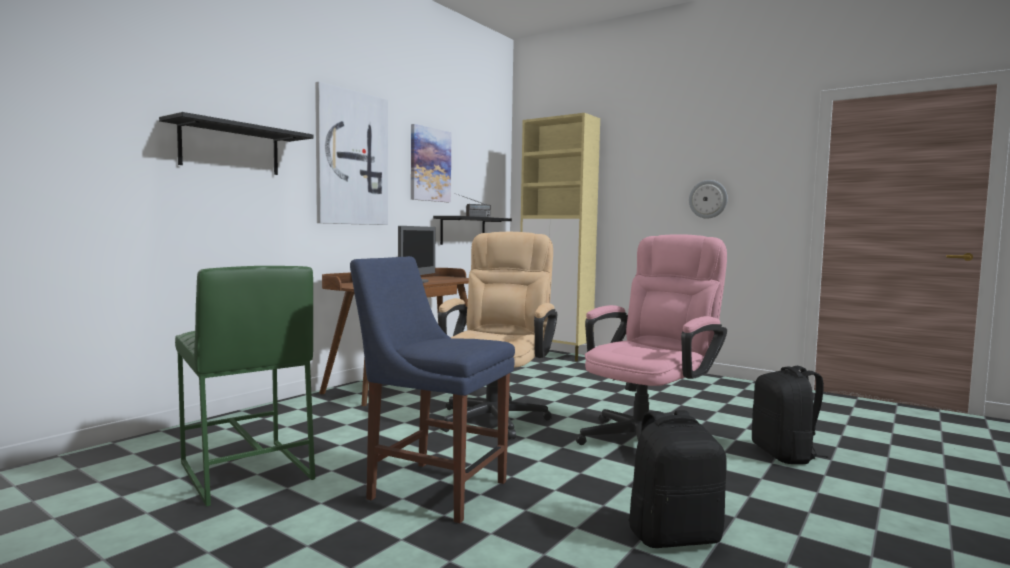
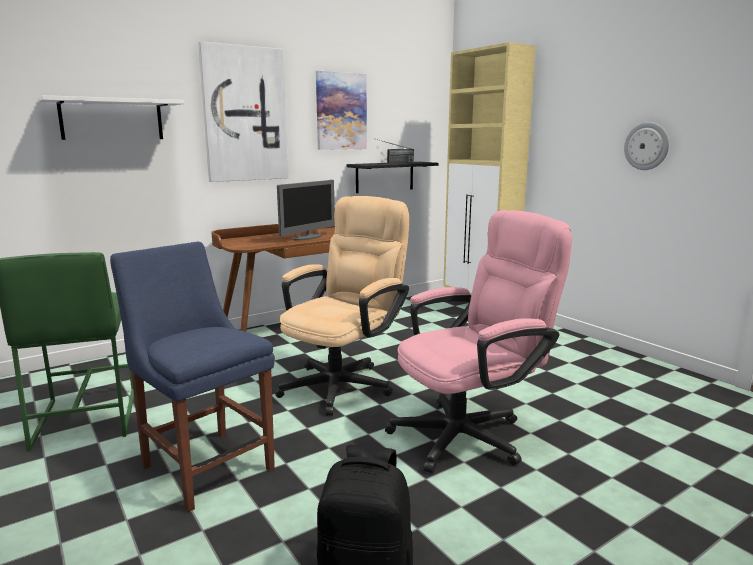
camera: 20 degrees right, 10 degrees up
(230, 149) = (112, 119): black shelf -> white shelf
(785, 455) = (608, 487): black backpack -> none

